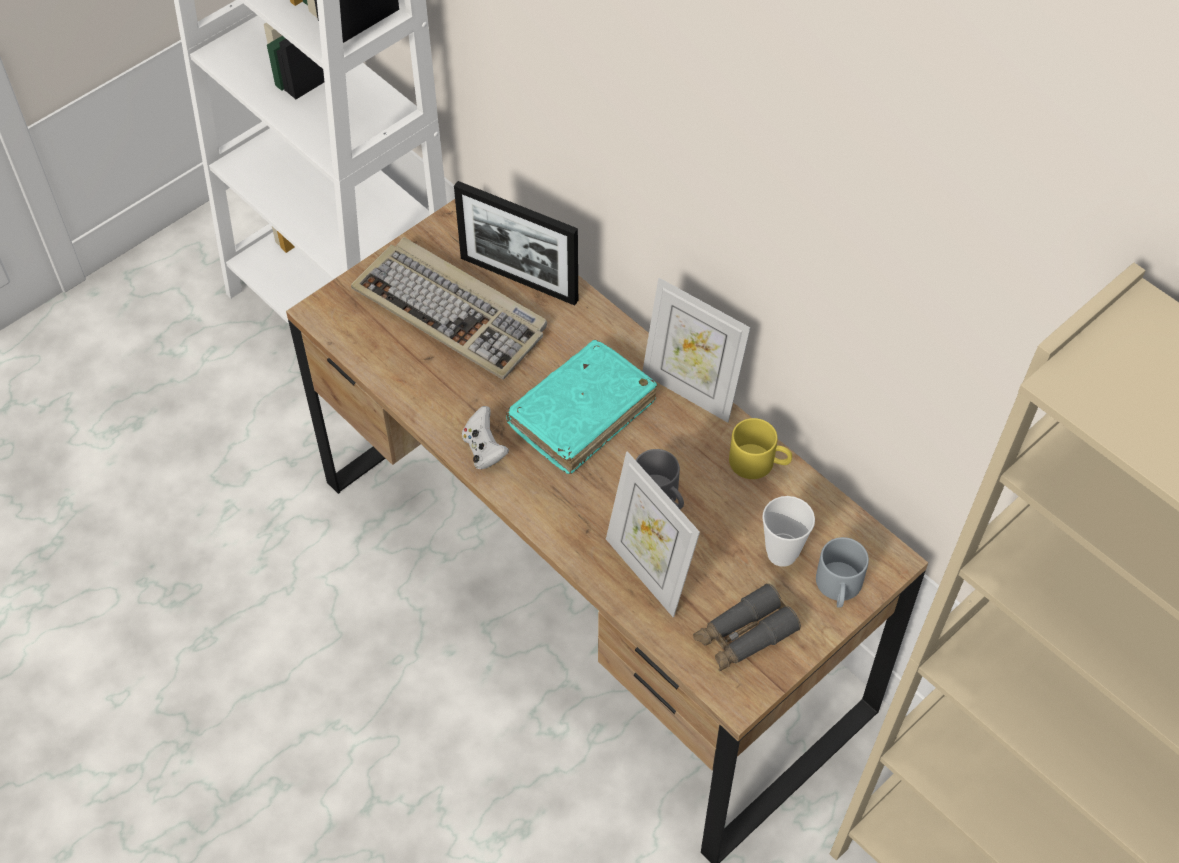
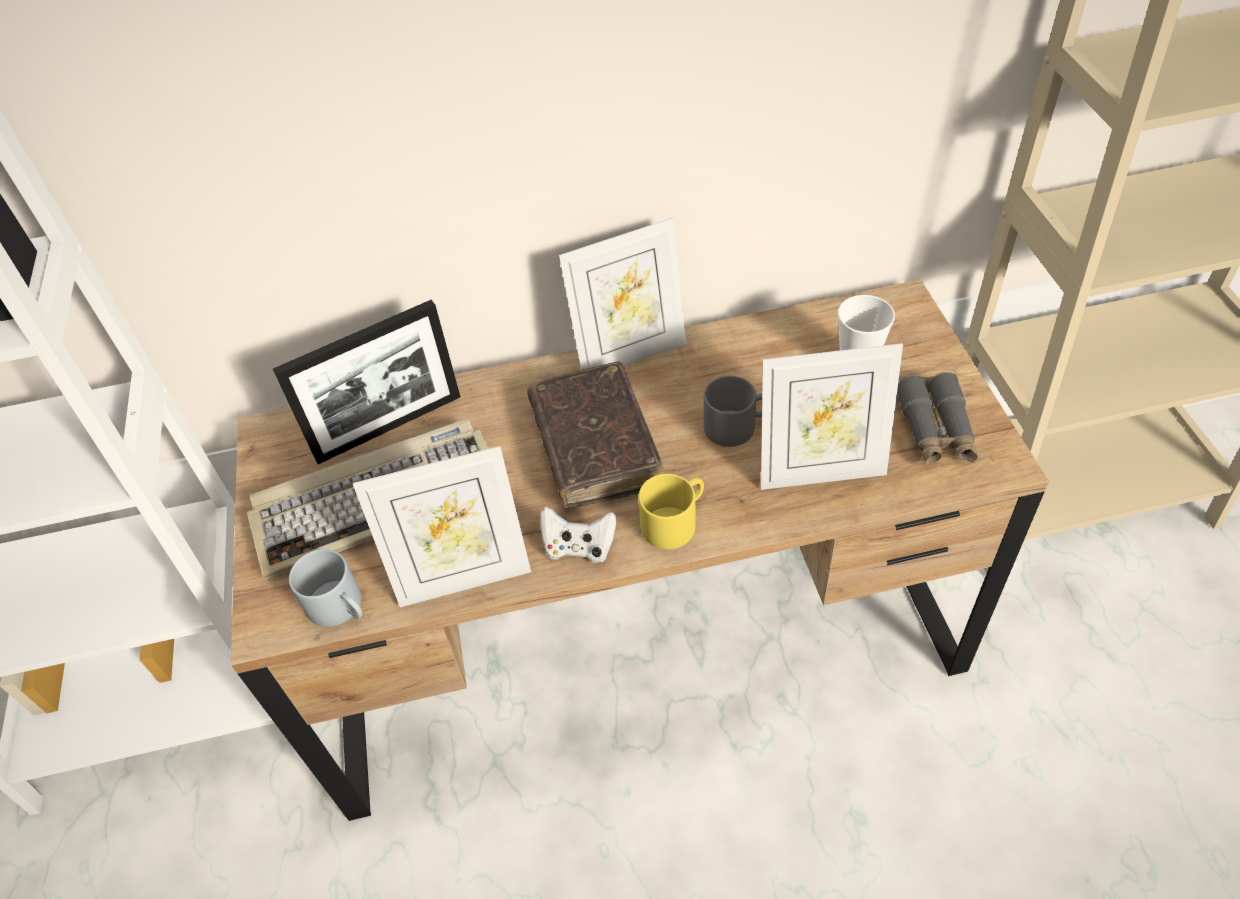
camera: 55 degrees left, 5 degrees down
(419, 396) = (463, 578): none -> picture frame
(581, 414) = (595, 445): turquoise book -> brown book
(759, 462) = (745, 340): yellow mug -> yellow mug (674, 520)
(839, 588) = (917, 343): grey mug -> grey mug (341, 607)

